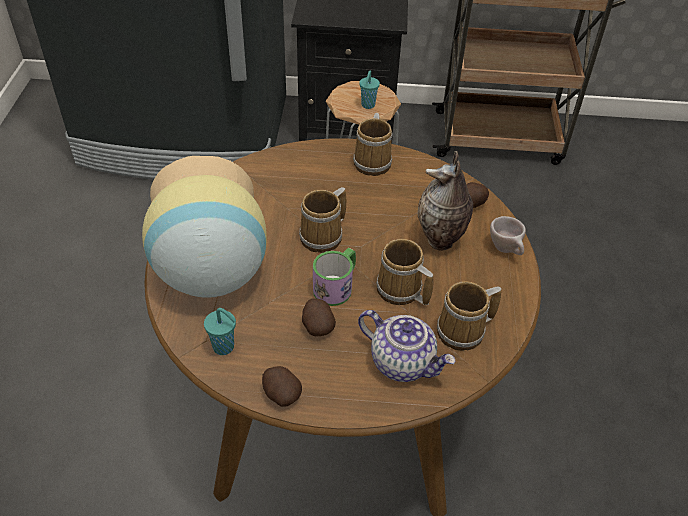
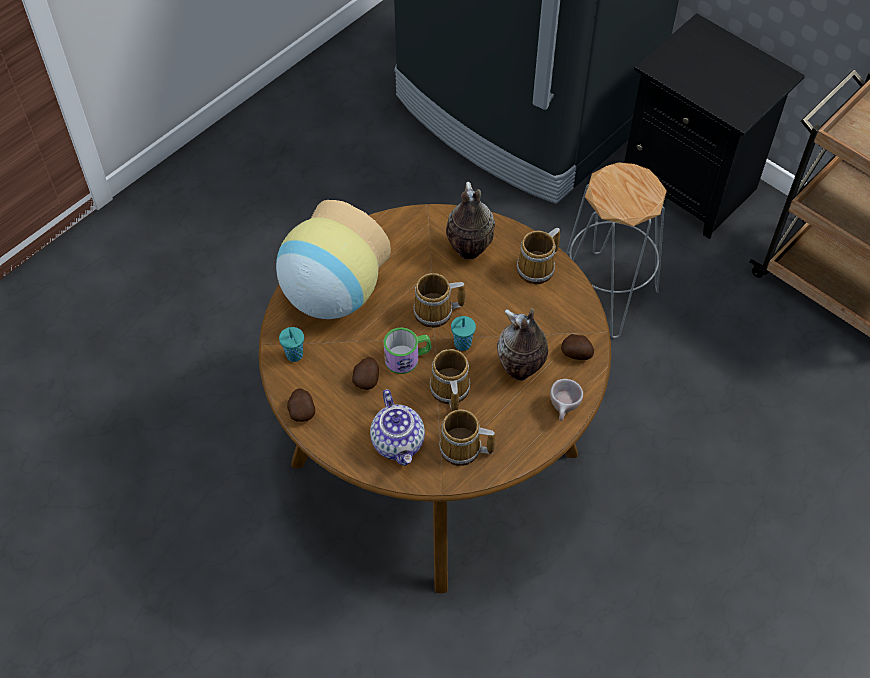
camera: 40 degrees right, 10 degrees up
(303, 178) = (468, 251): none -> vase
(367, 105) = (622, 200): turquoise cup -> turquoise cup (461, 344)

